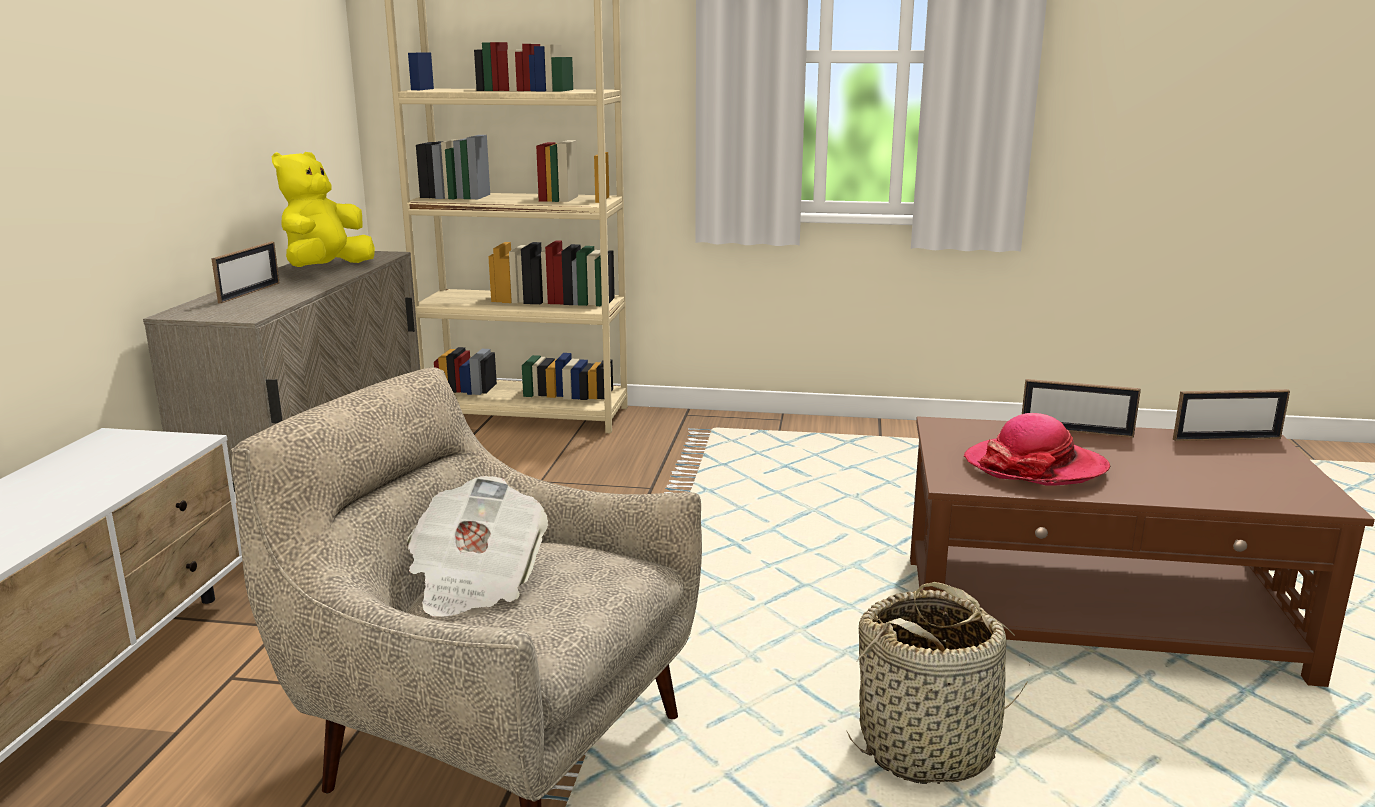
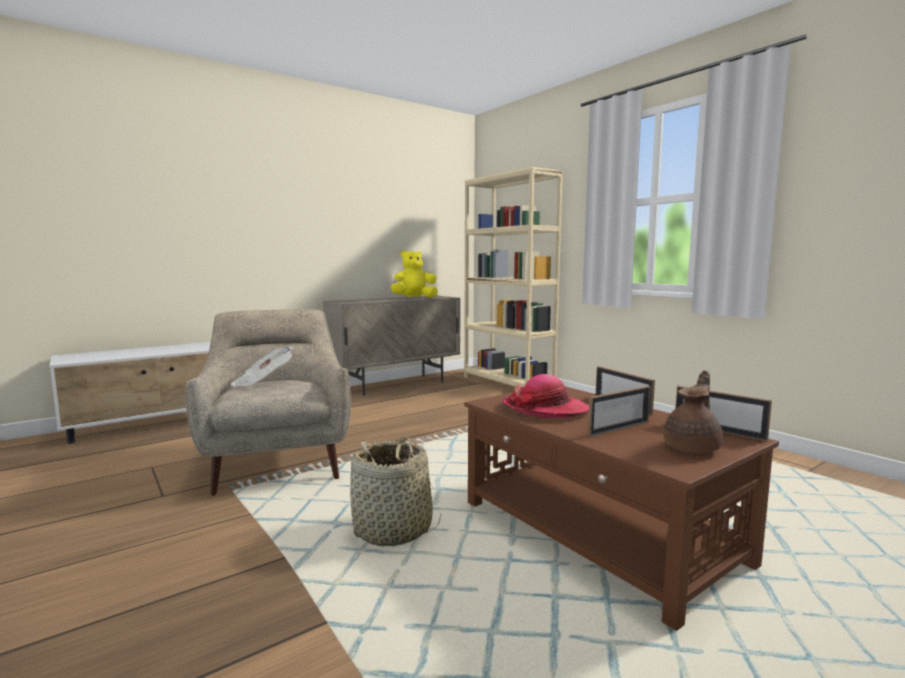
camera: 45 degrees right, 10 degrees down
(249, 292) = (370, 299): picture frame -> picture frame (619, 429)
(1270, 471) = (693, 447): none -> brown teapot

